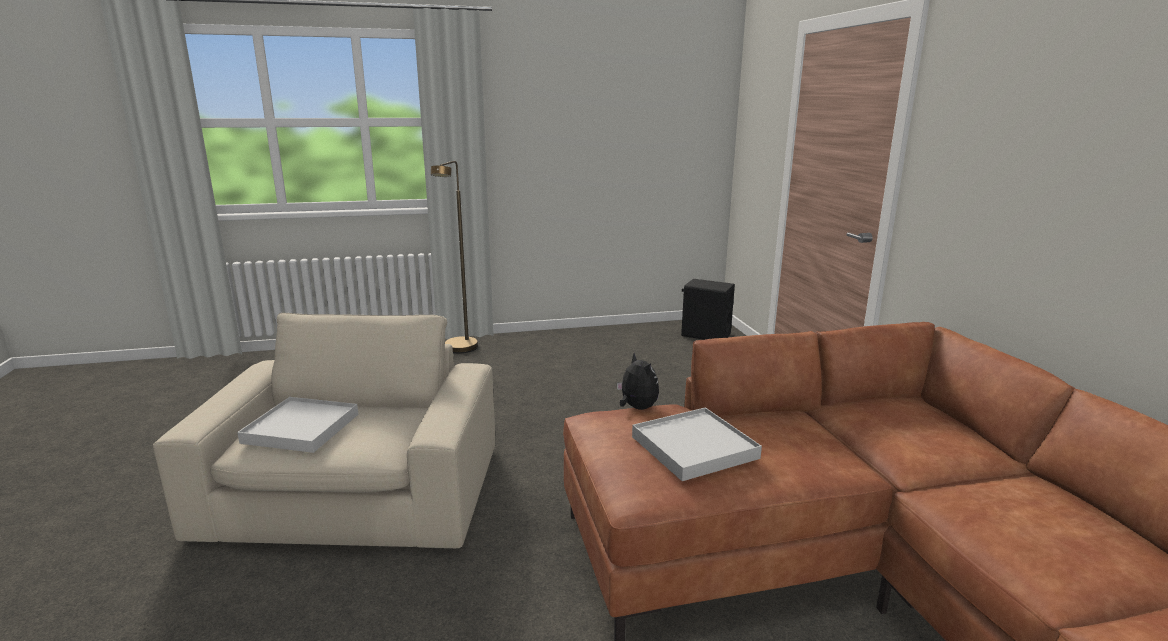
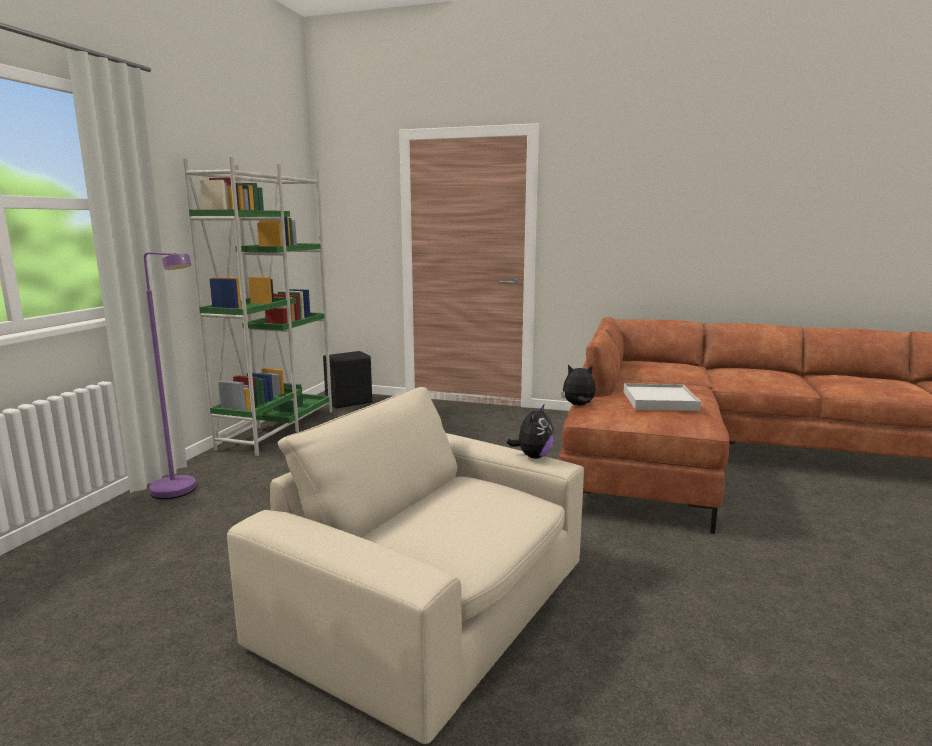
camera: 60 degrees left, 5 degrees down
(301, 428) = (458, 527): white tray -> none
(446, 418) = (533, 456): none -> plush toy
(459, 351) = (181, 492): brown floor lamp -> purple floor lamp
(604, 334) = (278, 429): none -> green bookcase

